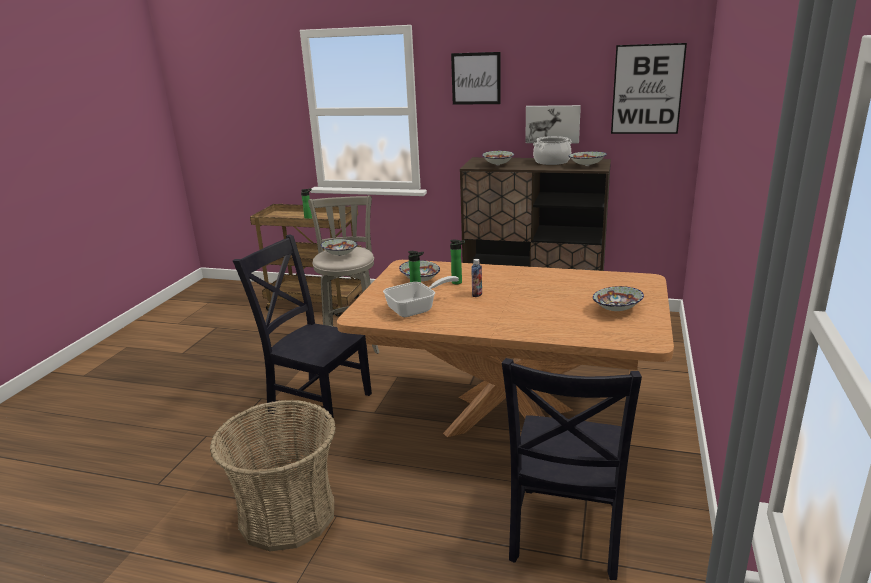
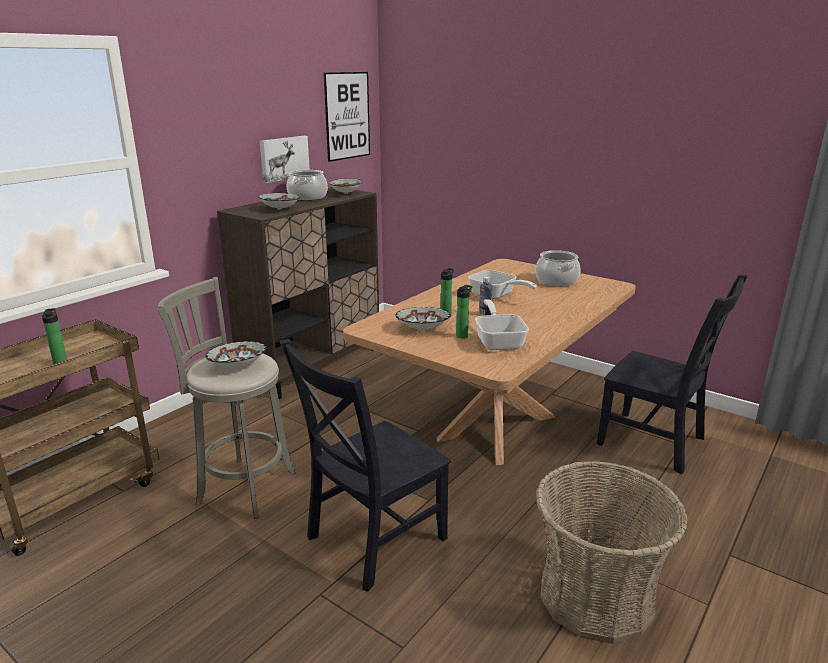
camera: 70 degrees left, 0 degrees up
(476, 78) = (206, 111): picture -> none
(531, 291) = (496, 296): none -> frying pan
(617, 310) = (557, 281): bowl -> cooking pot

